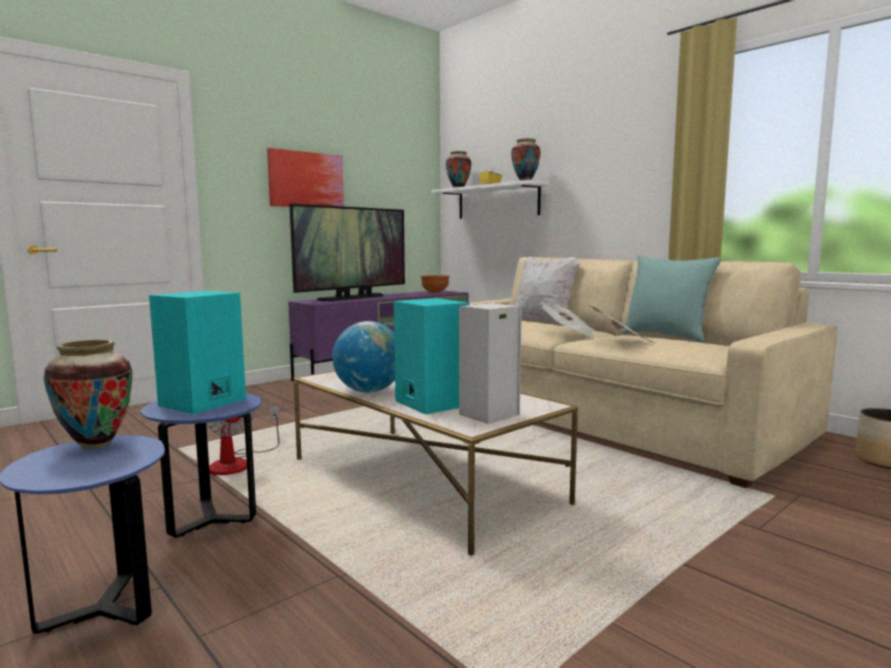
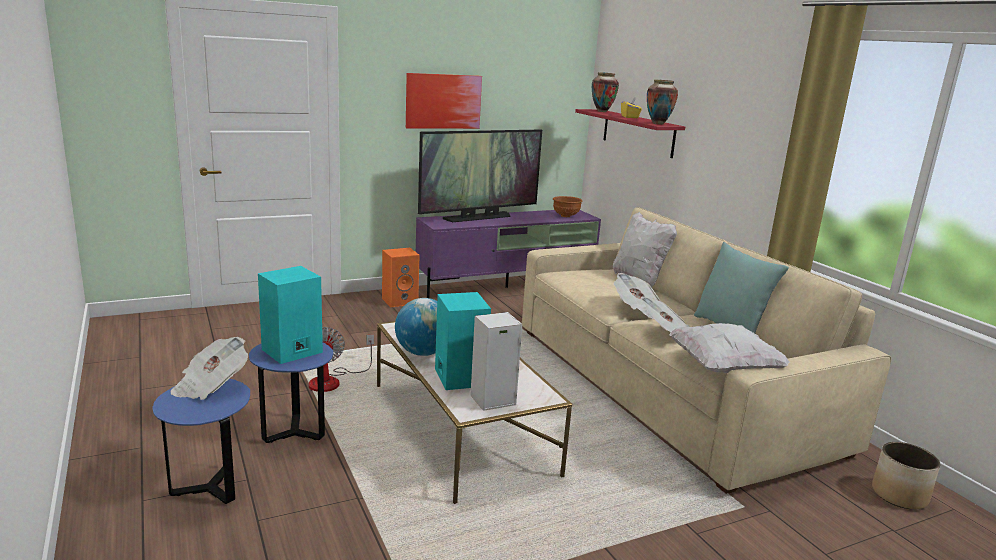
camera: 15 degrees right, 10 degrees up
(95, 445) = (210, 386): vase -> newspaper
(282, 390) = (400, 301): none -> orange speaker
(497, 202) = (638, 133): white shelf -> red shelf
(704, 354) = (723, 368): none -> white pillow

